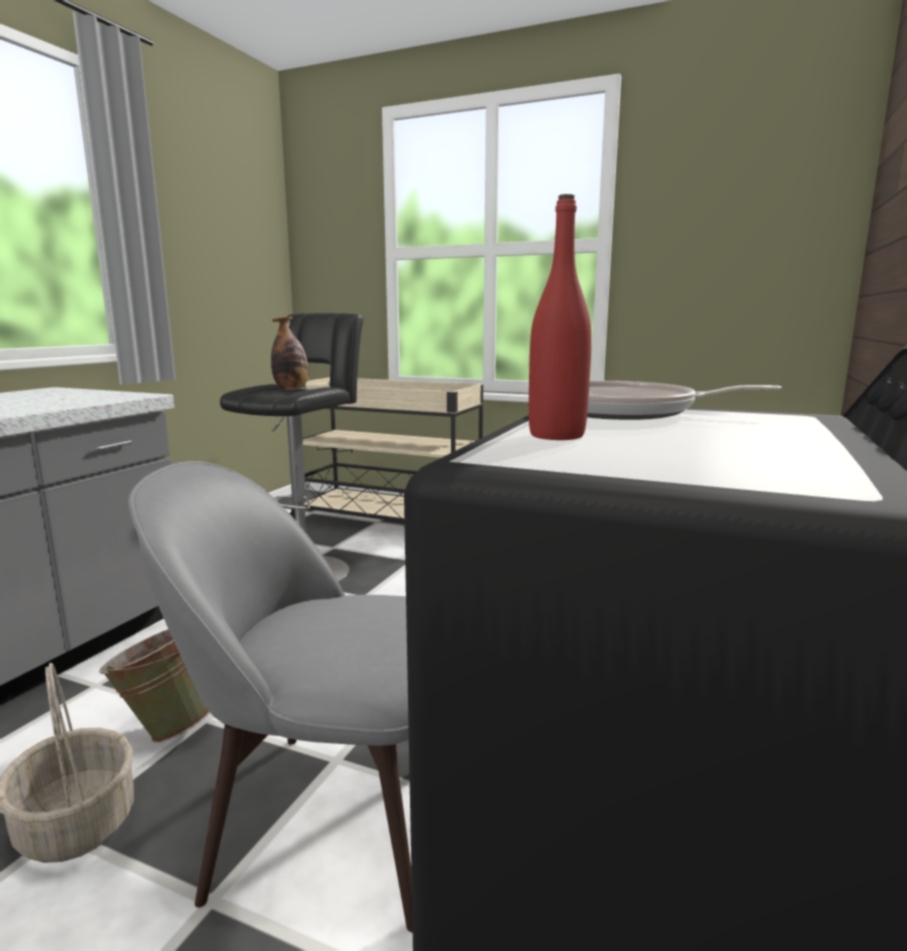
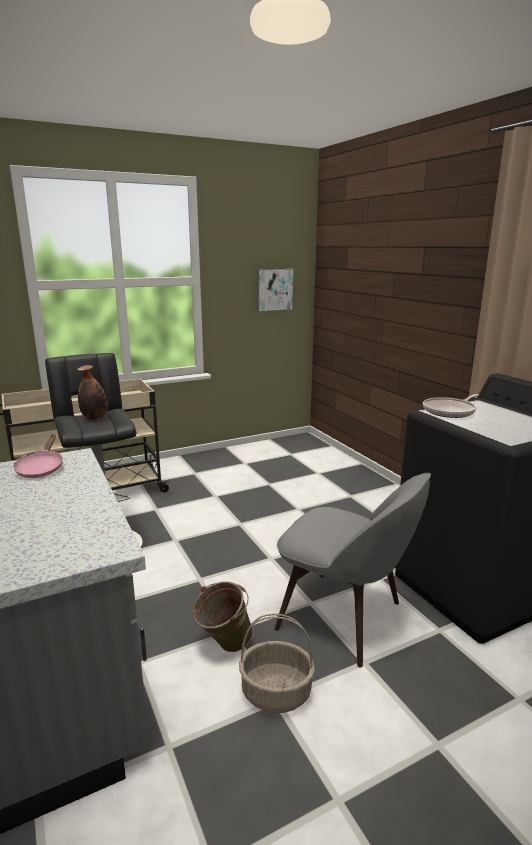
camera: 50 degrees left, 5 degrees up
(88, 395) = (41, 468): none -> pink frying pan
(328, 816) = (344, 617): grey chair -> grey chair turned 105 degrees counterclockwise
(556, 435) = (485, 428): red bottle -> none
(759, 260) = (274, 289): none -> picture

